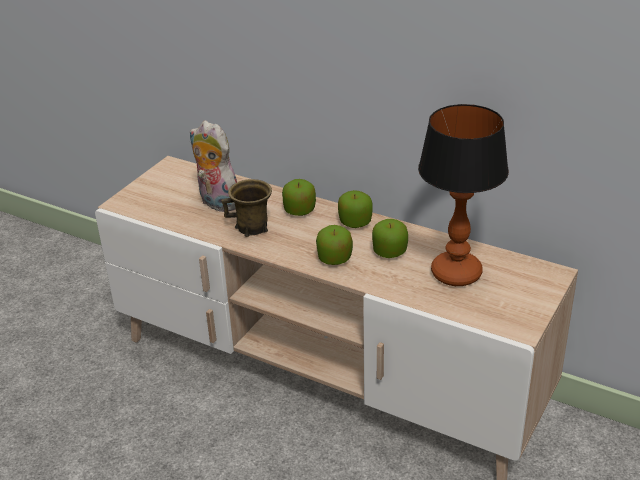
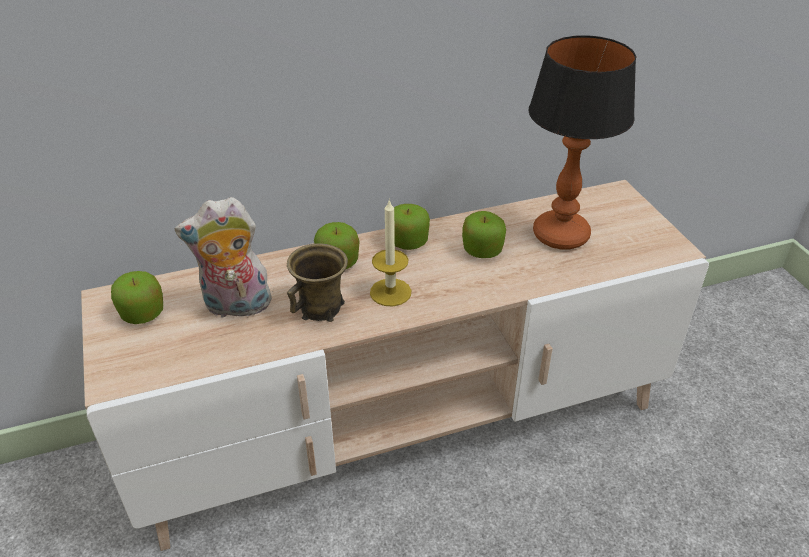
camera: 50 degrees left, 5 degrees up
(299, 241) = (390, 292): none -> candle
(334, 258) = (449, 287): apple -> apple (142, 313)

